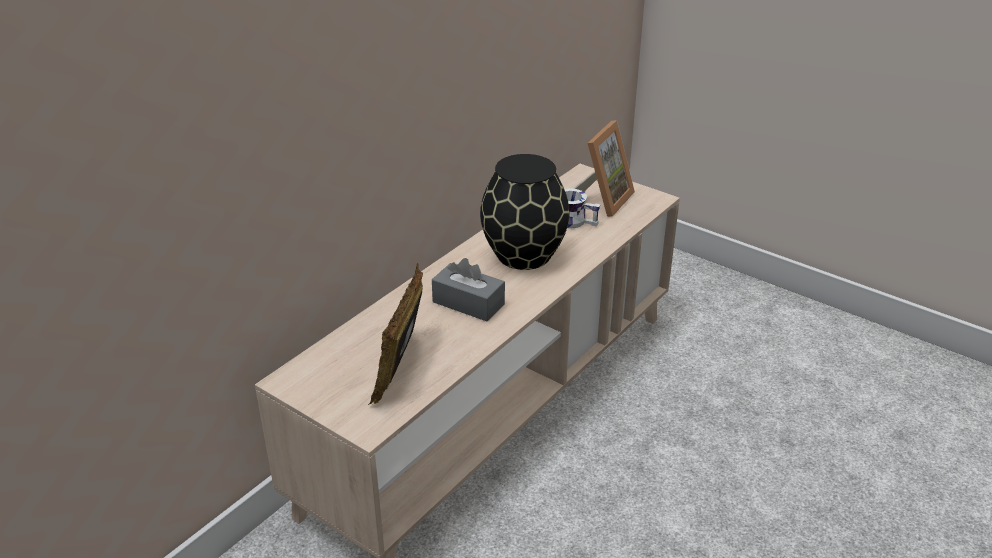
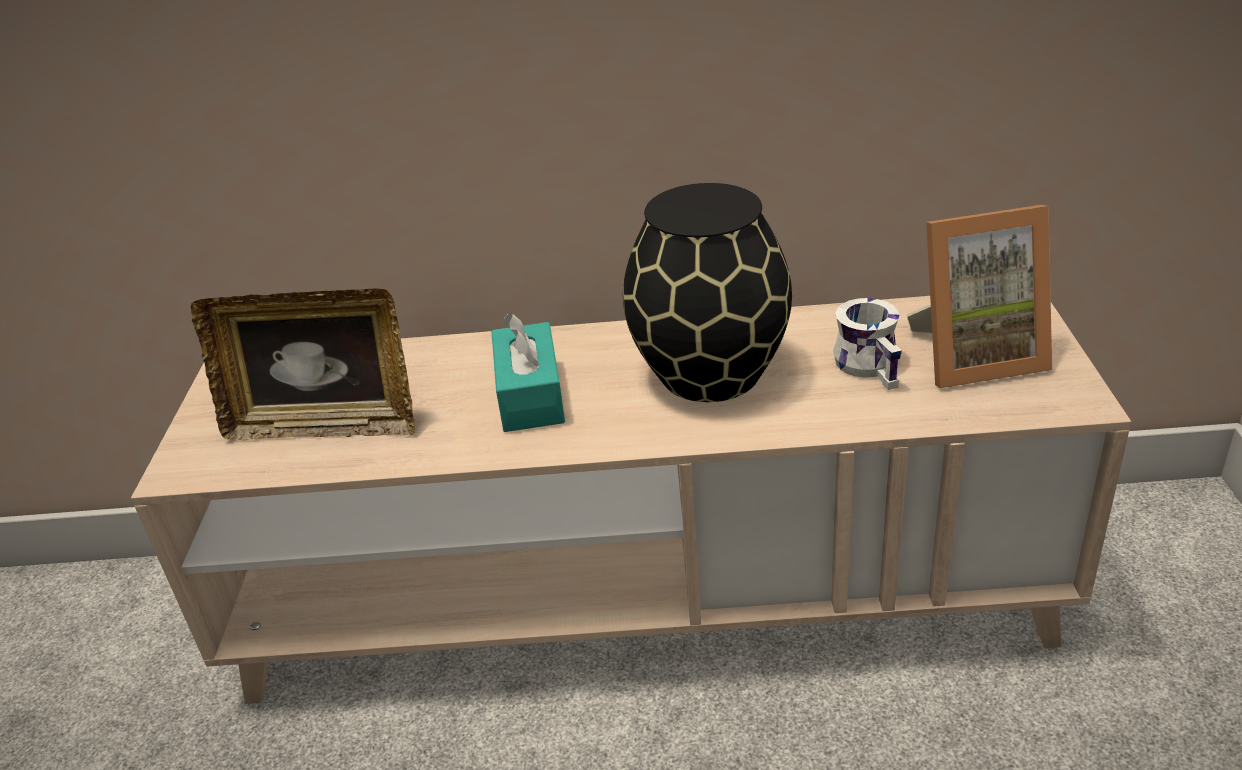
camera: 55 degrees right, 0 degrees up
(400, 369) = (324, 426): picture frame -> picture frame turned 150 degrees counterclockwise
(468, 303) = (530, 395): grey tissue box -> turquoise tissue box

